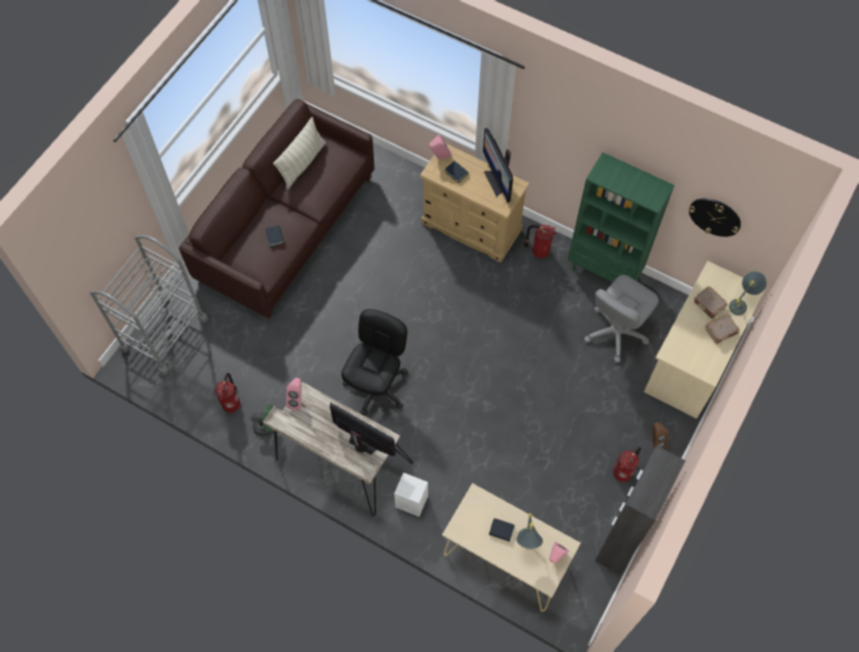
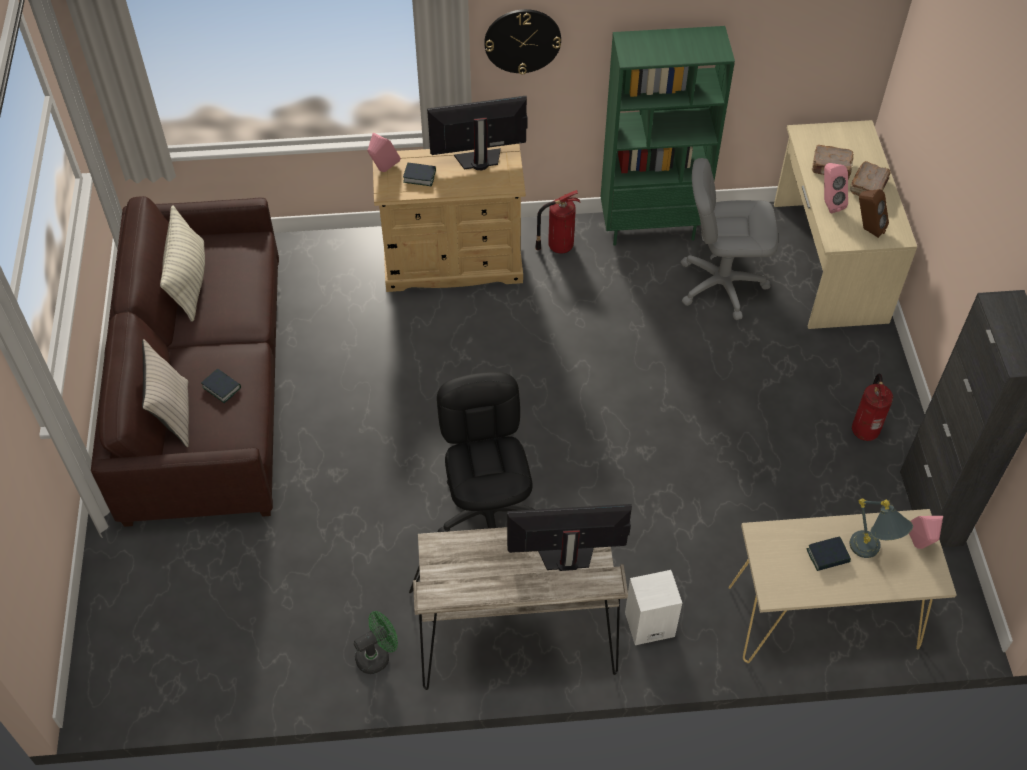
camera: 35 degrees left, 10 degrees down
(164, 333) = (127, 625): grey cart -> none
(232, 403) = (302, 656): fire extinguisher -> none
(241, 238) = (173, 415): none -> beige pillow
(297, 400) = (431, 561): pink speaker -> pink speaker (829, 203)
(497, 181) = (479, 161): monitor -> monitor turned 135 degrees clockwise
(615, 332) = (721, 284): grey office chair -> grey office chair turned 90 degrees clockwise
(655, 442) = (869, 374): brown speaker -> brown speaker (867, 229)
(715, 216) = (787, 45): wall clock -> wall clock (522, 40)
(742, 303) = (863, 147): grey table lamp -> none

